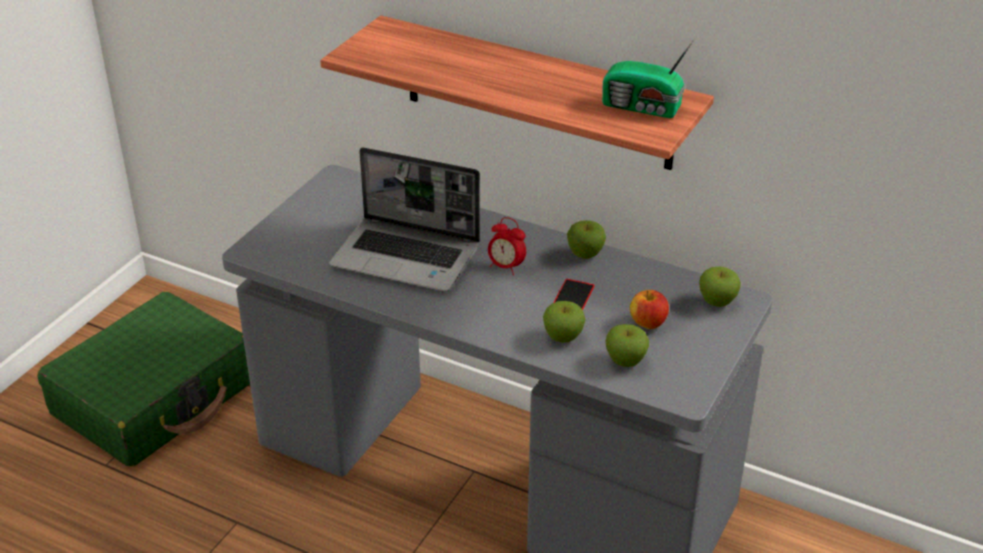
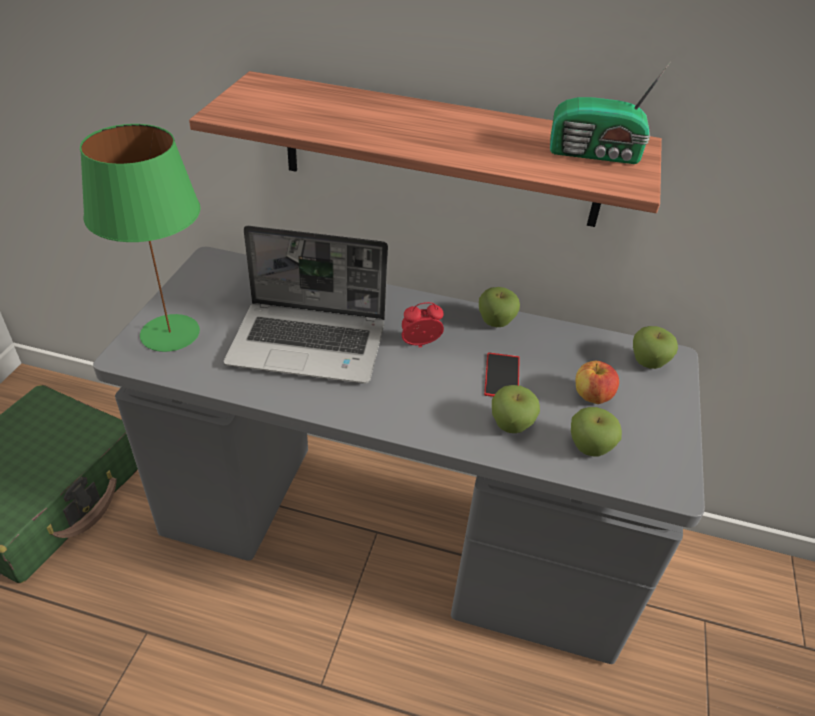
camera: 15 degrees left, 5 degrees up
(288, 237) = (169, 333): none -> green table lamp
(506, 267) = (420, 345): alarm clock -> alarm clock turned 150 degrees clockwise

